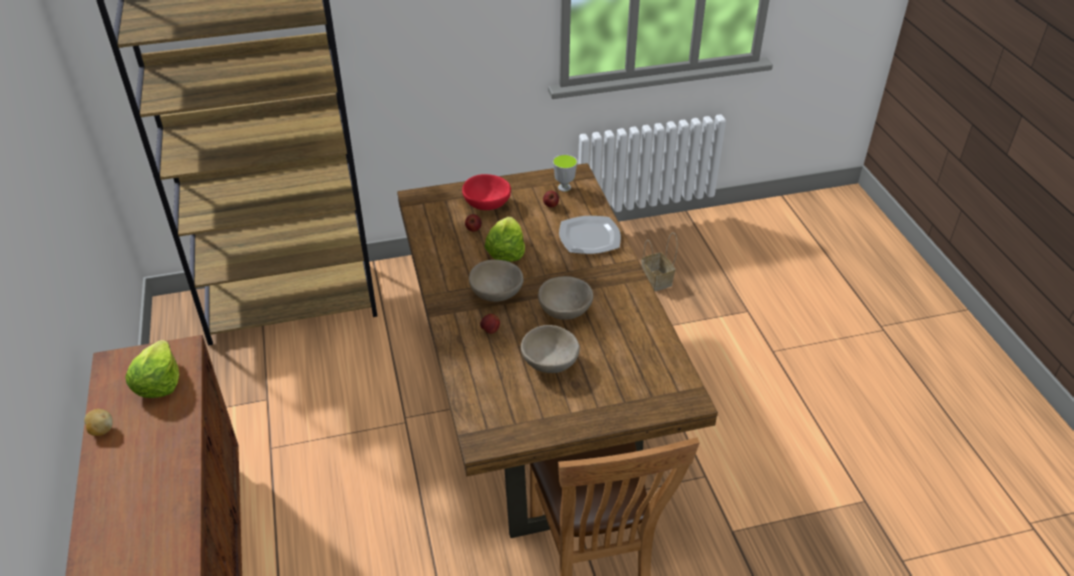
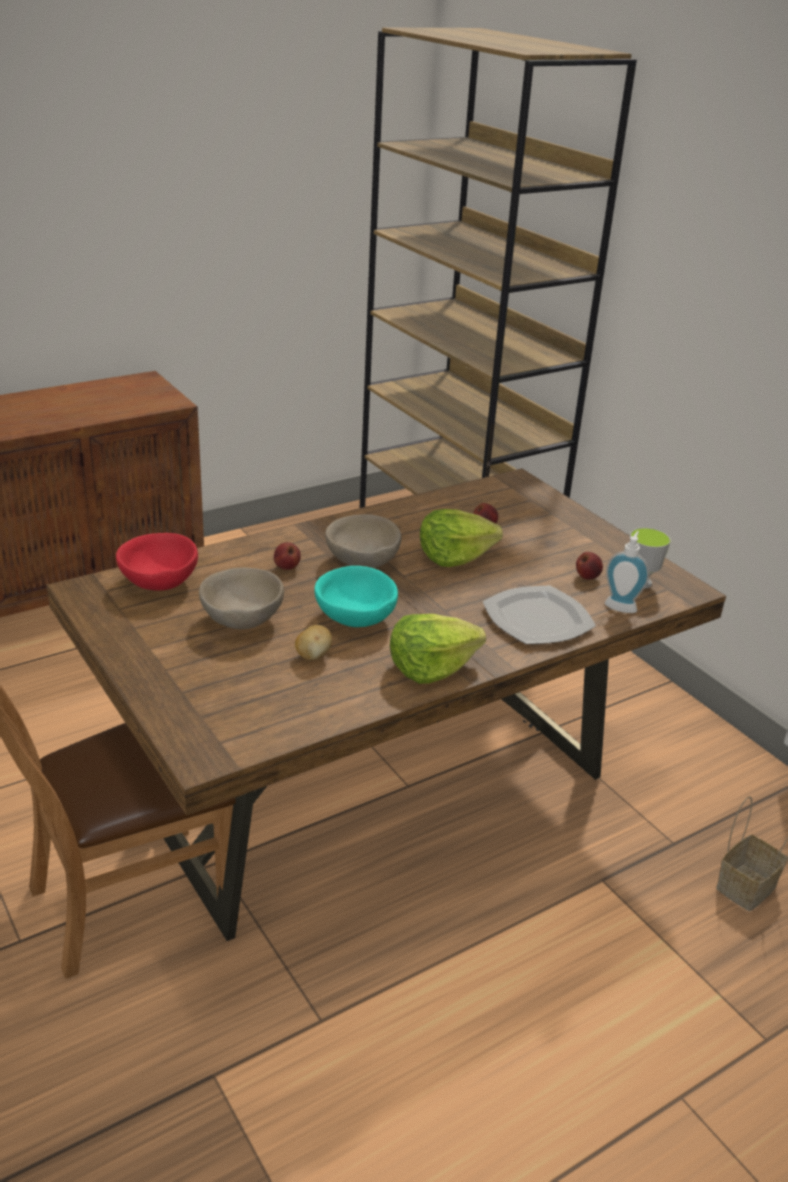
camera: 70 degrees right, 10 degrees down
(101, 430) = (56, 392): potato -> potato (313, 656)
(158, 383) = (122, 401): lettuce -> lettuce (431, 667)
(486, 205) = (545, 529): red bowl -> red bowl (158, 582)
(565, 311) = (354, 618): beige bowl -> turquoise bowl
(586, 202) = (621, 605): none -> soap dispenser

